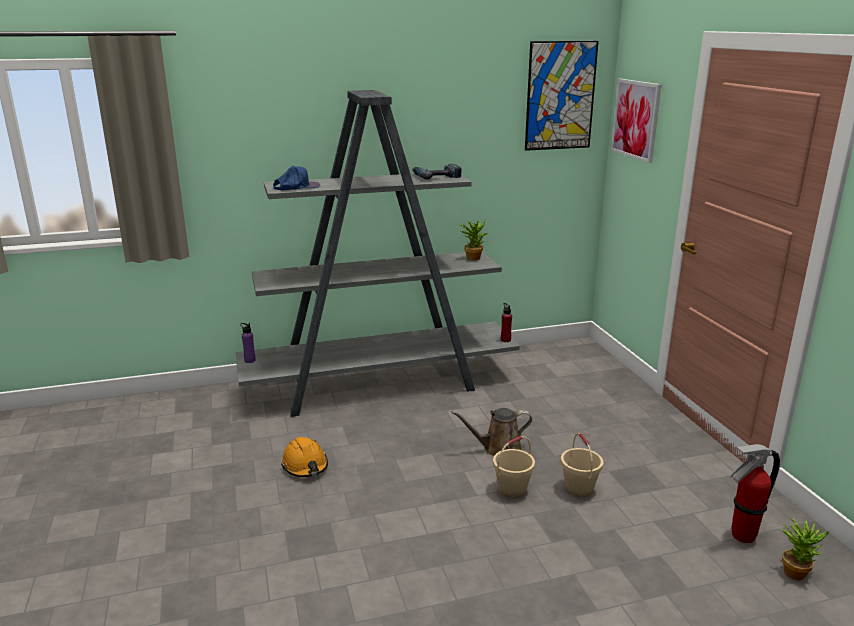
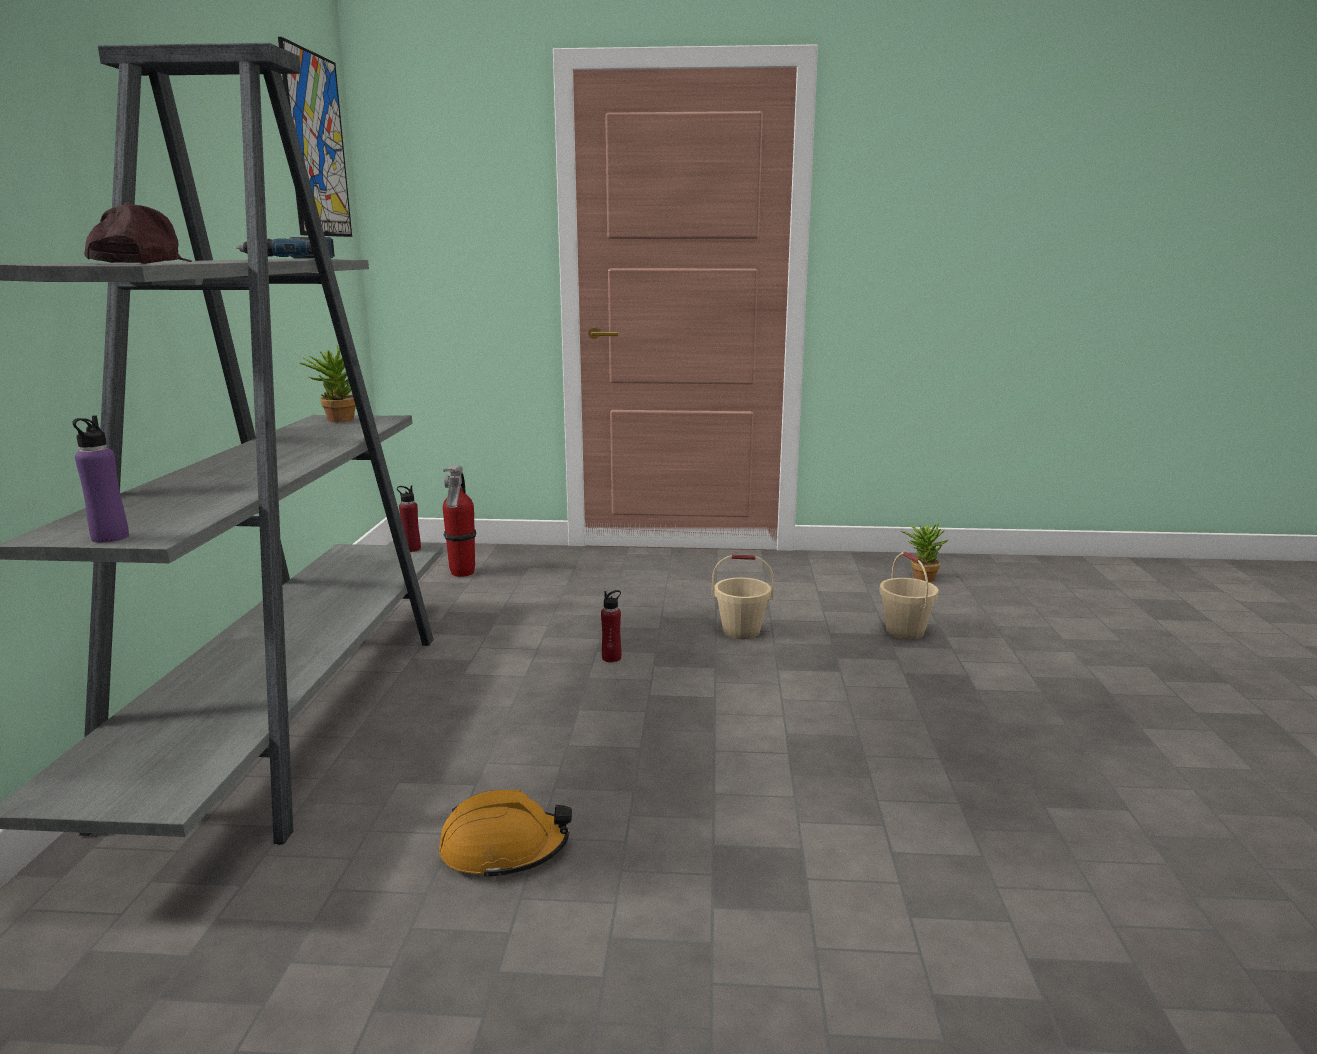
camera: 70 degrees left, 5 degrees down
(249, 360) = (84, 794): purple bottle -> purple bottle (110, 537)
(296, 187) = (138, 263): blue cap -> brown cap
(498, 448) = (611, 658): brown watering can -> red bottle
(512, 490) = (718, 670): beige bucket -> beige bucket (905, 631)
(636, 119) = (428, 185): picture -> none
(742, 536) = (863, 582): fire extinguisher -> fire extinguisher (462, 573)

